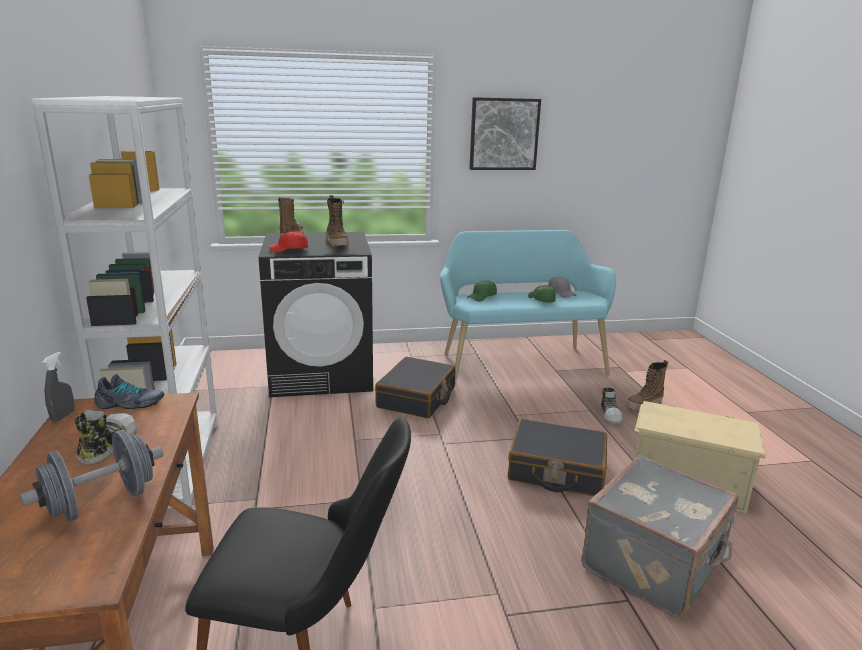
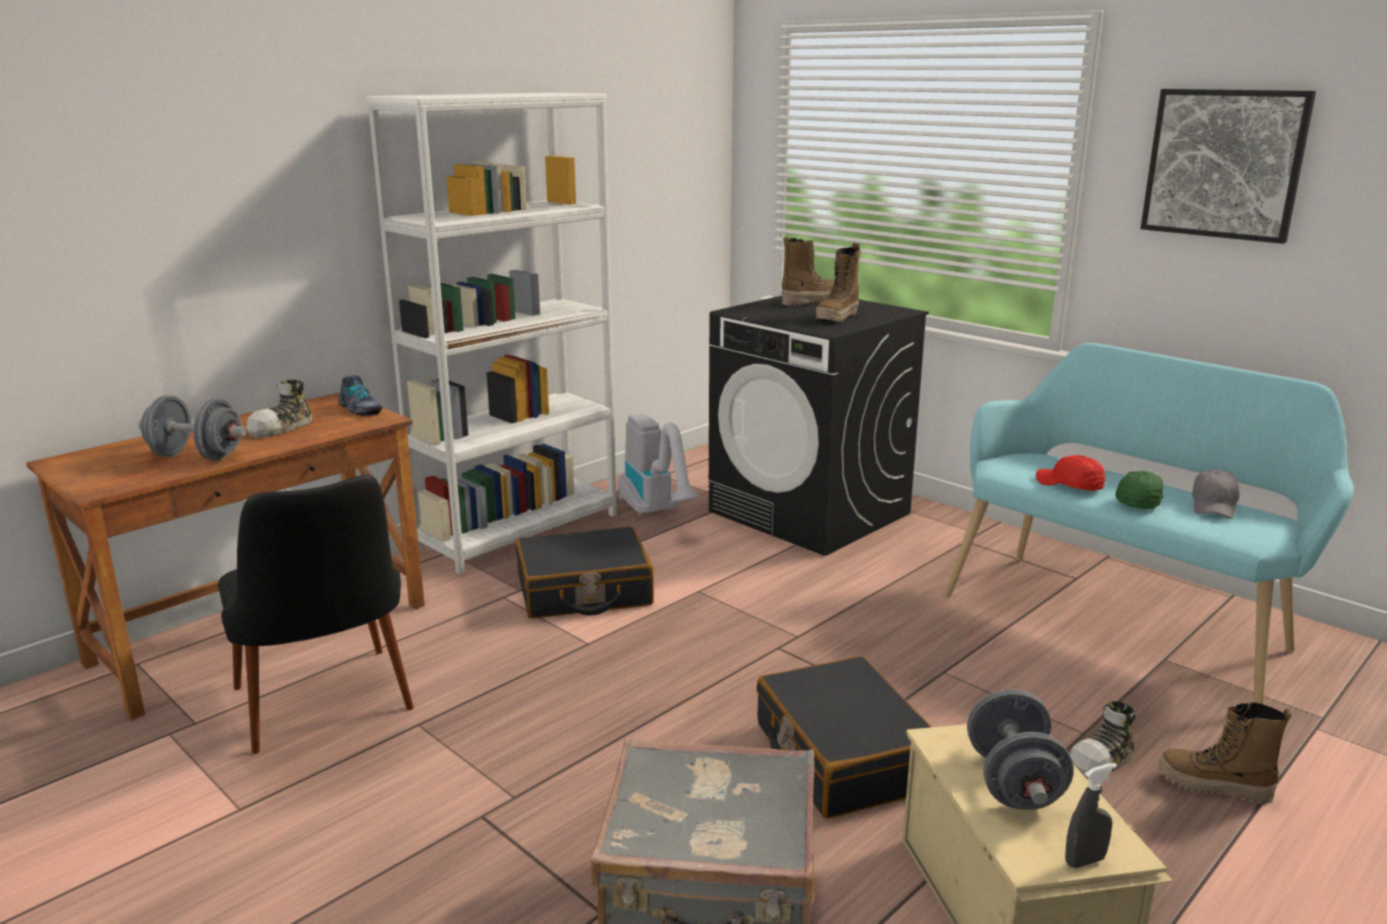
camera: 55 degrees right, 0 degrees up
(63, 416) = (315, 401): grey spray bottle -> grey spray bottle (1084, 861)
(106, 445) = (282, 428): shoe -> shoe turned 150 degrees clockwise
(240, 412) = (657, 512): none -> vacuum cleaner
(289, 250) = (762, 312): red cap -> red cap (1070, 485)
(417, 398) = (859, 588): black suitcase -> black suitcase (584, 592)
(482, 297) = (1046, 465): green cap -> none
(692, 423) = (1013, 783): none -> grey dumbbell

